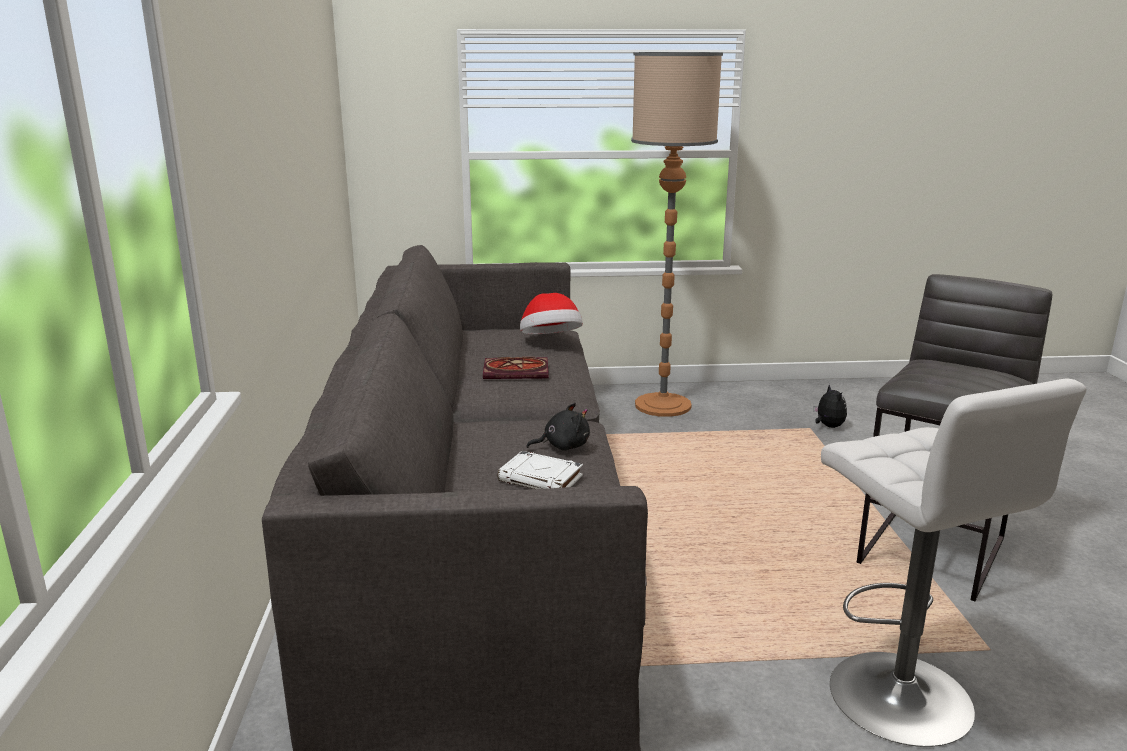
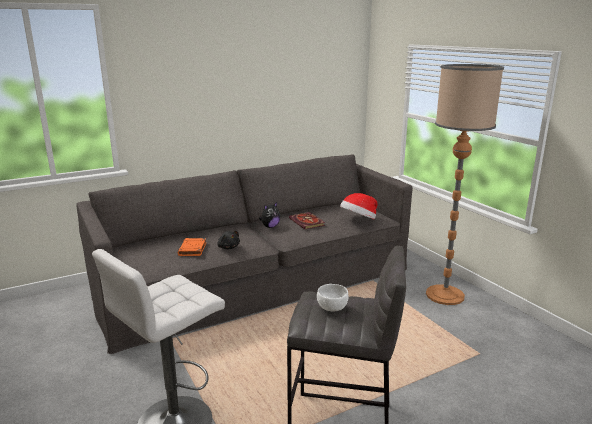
camera: 65 degrees right, 0 degrees up
(541, 479) = (192, 249): white book -> orange book
(828, 426) = (495, 361): plush toy -> plush toy (270, 226)
(960, 375) = (332, 307): none -> white bowl

